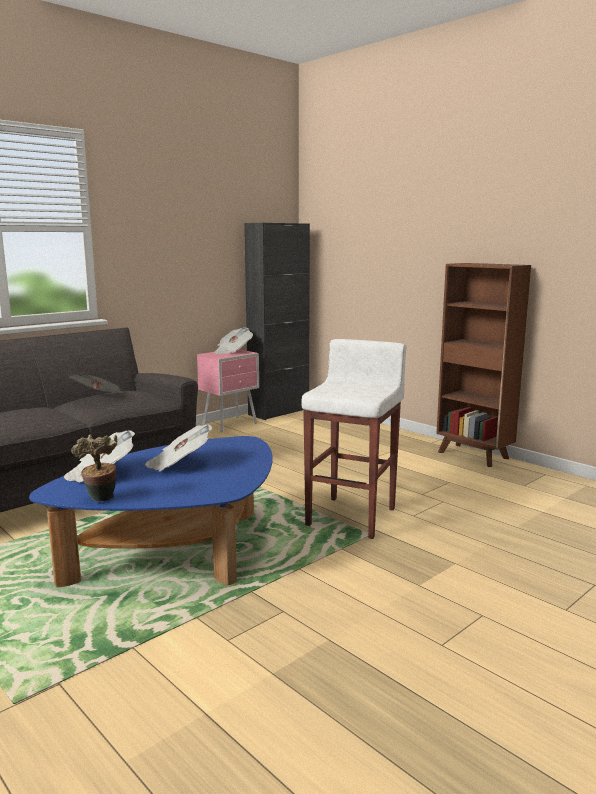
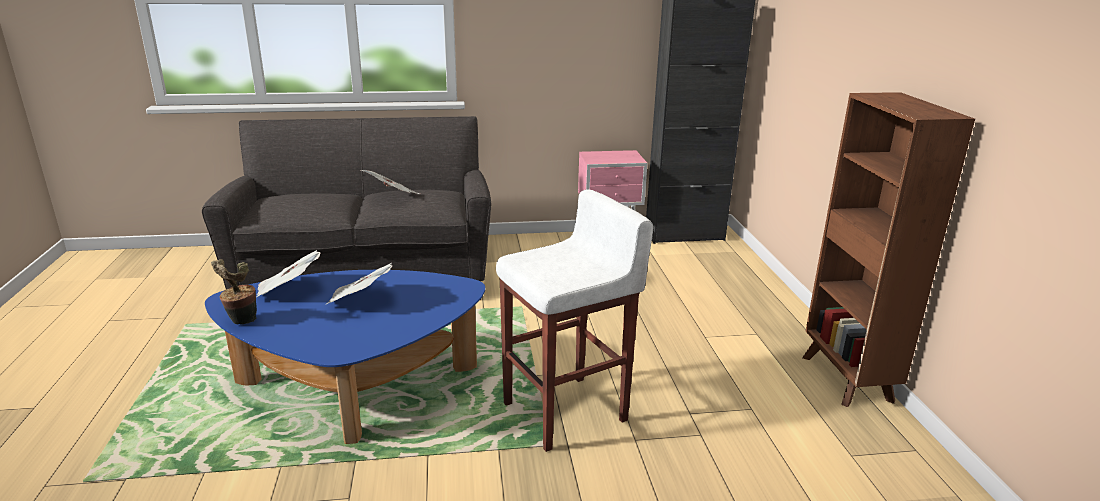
camera: 35 degrees right, 10 degrees up
(233, 351) = (622, 155): newspaper -> none

